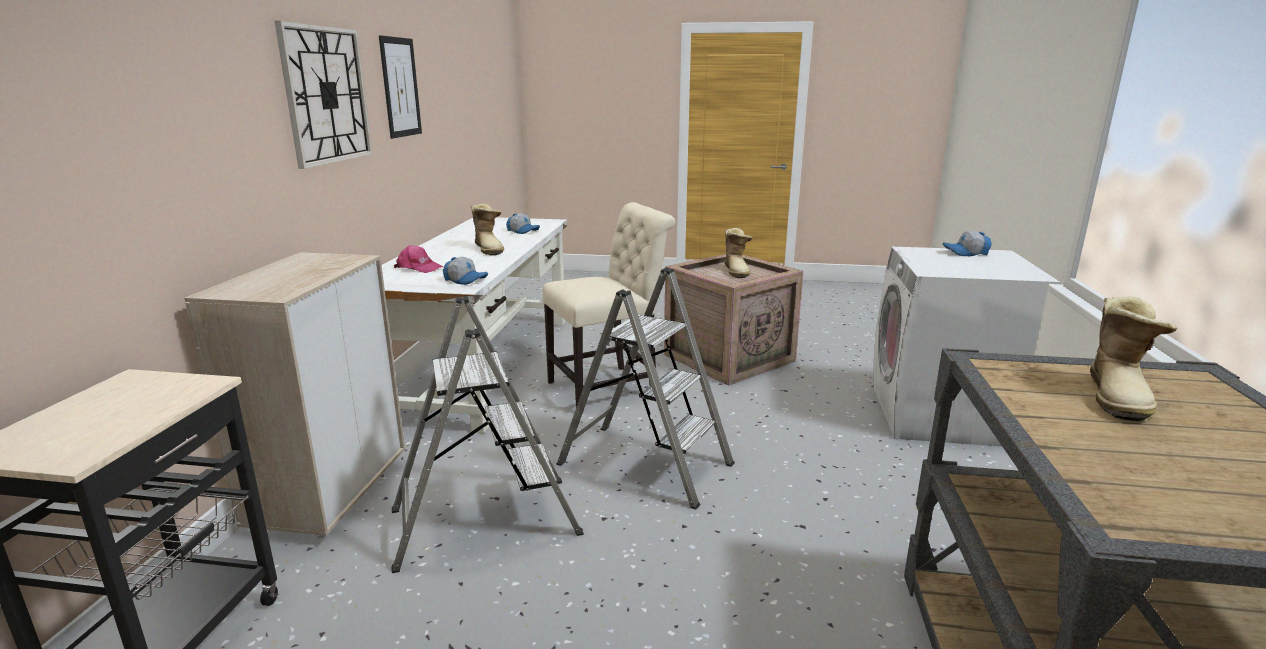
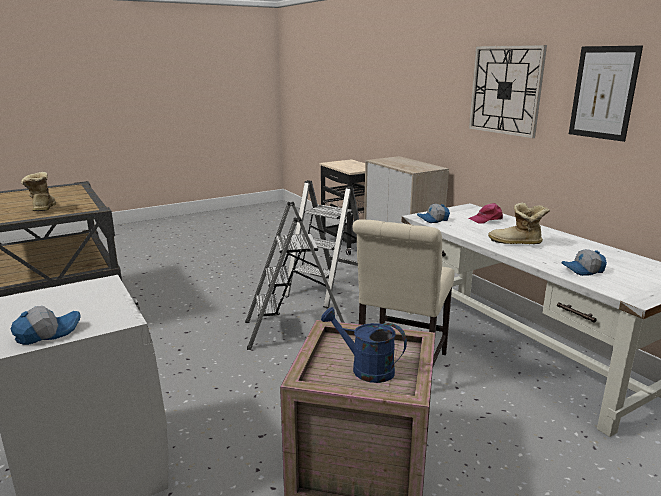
camera: 140 degrees right, 0 degrees up
(737, 271) = (365, 368): boot -> blue watering can

